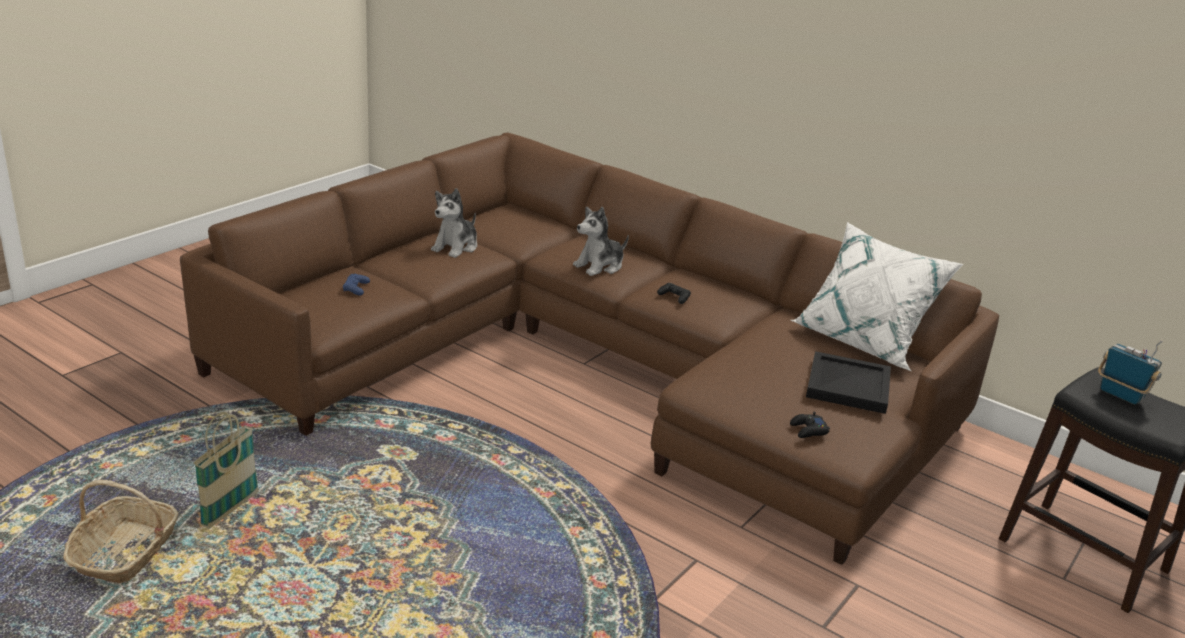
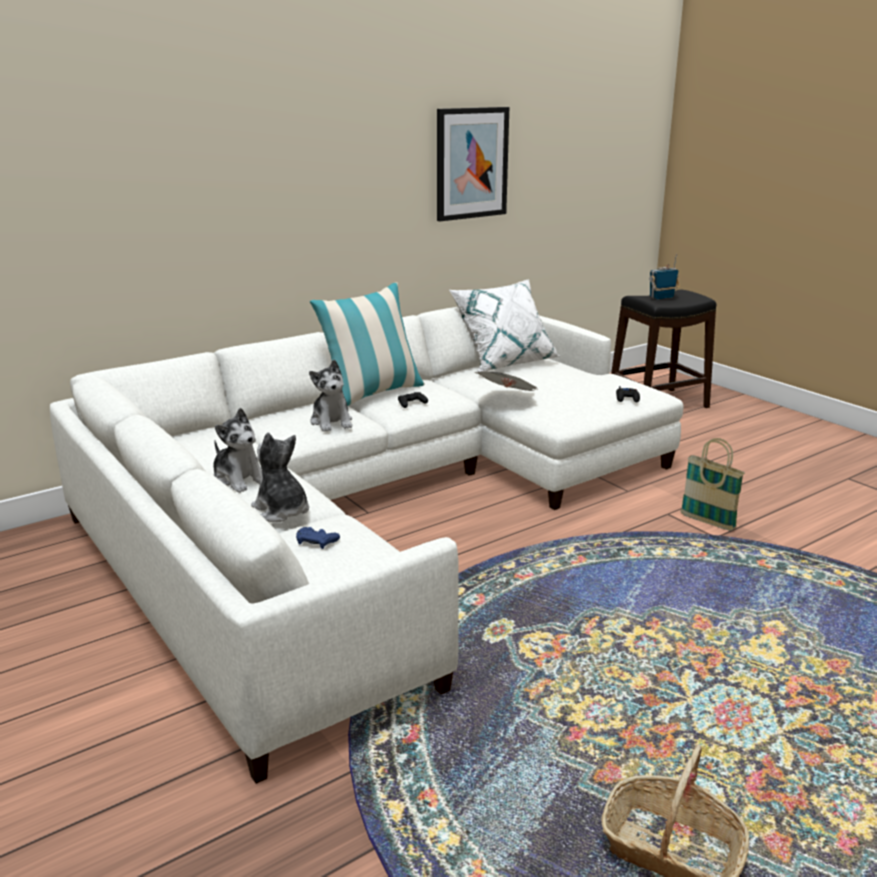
camera: 70 degrees left, 5 degrees down
(230, 510) = (589, 757): basket -> basket (707, 522)
(408, 270) = (281, 511): none -> plush toy
(594, 366) = (376, 508): brown sofa -> white sofa
(691, 276) = (372, 393): none -> pillow
(735, 348) = (508, 398): none -> newspaper
(846, 385) = (572, 376): black tray -> none
(968, 88) = (471, 163): none -> picture

